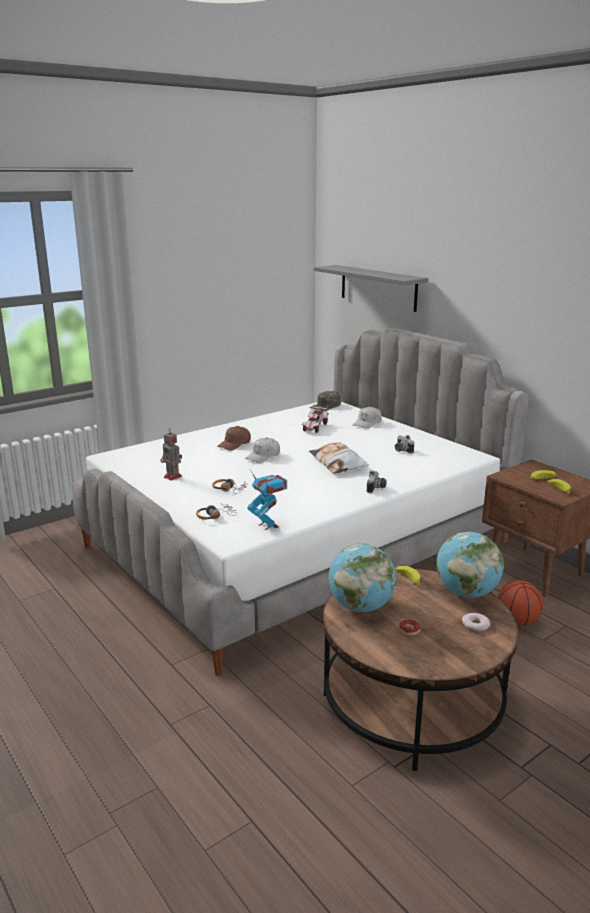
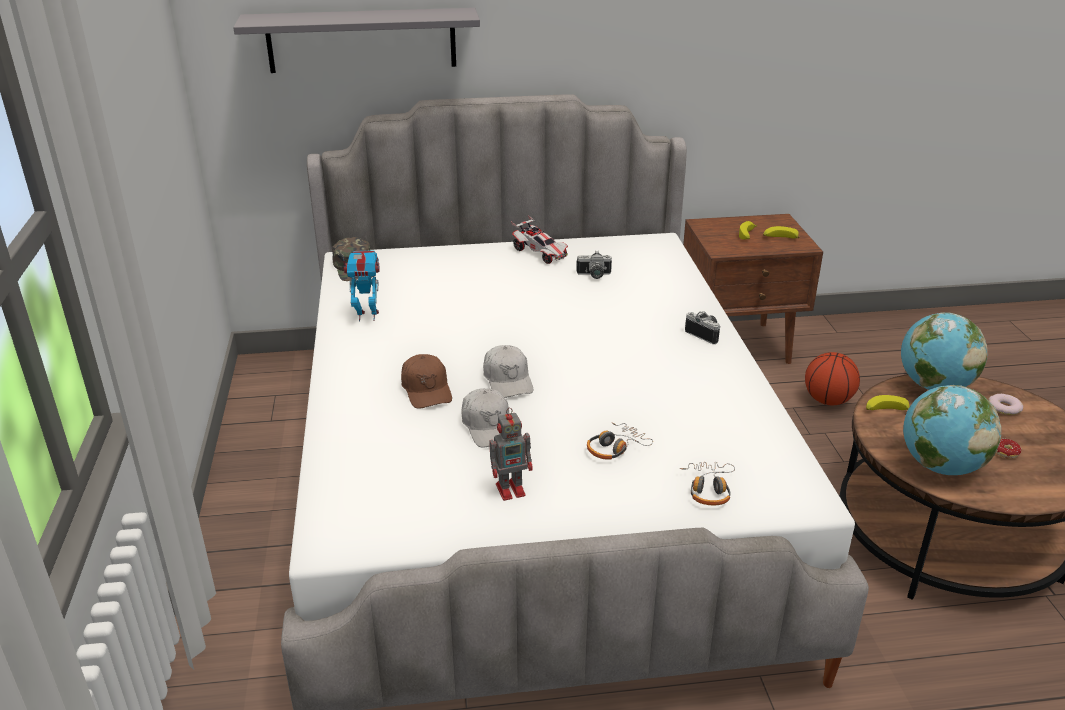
camera: 60 degrees left, 10 degrees up
(268, 525) = (771, 451): toy robot -> toy robot (367, 316)
(315, 427) = (435, 303): toy car -> toy car (540, 253)
(338, 463) = (595, 331): pillow -> none
(367, 423) = (468, 263): white cap -> white cap (488, 426)

